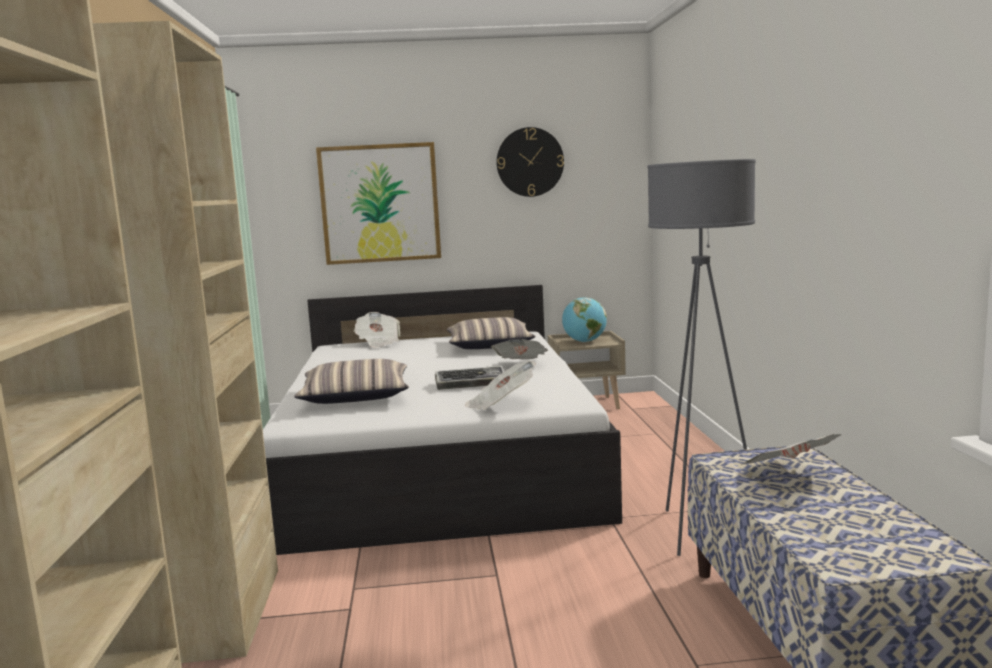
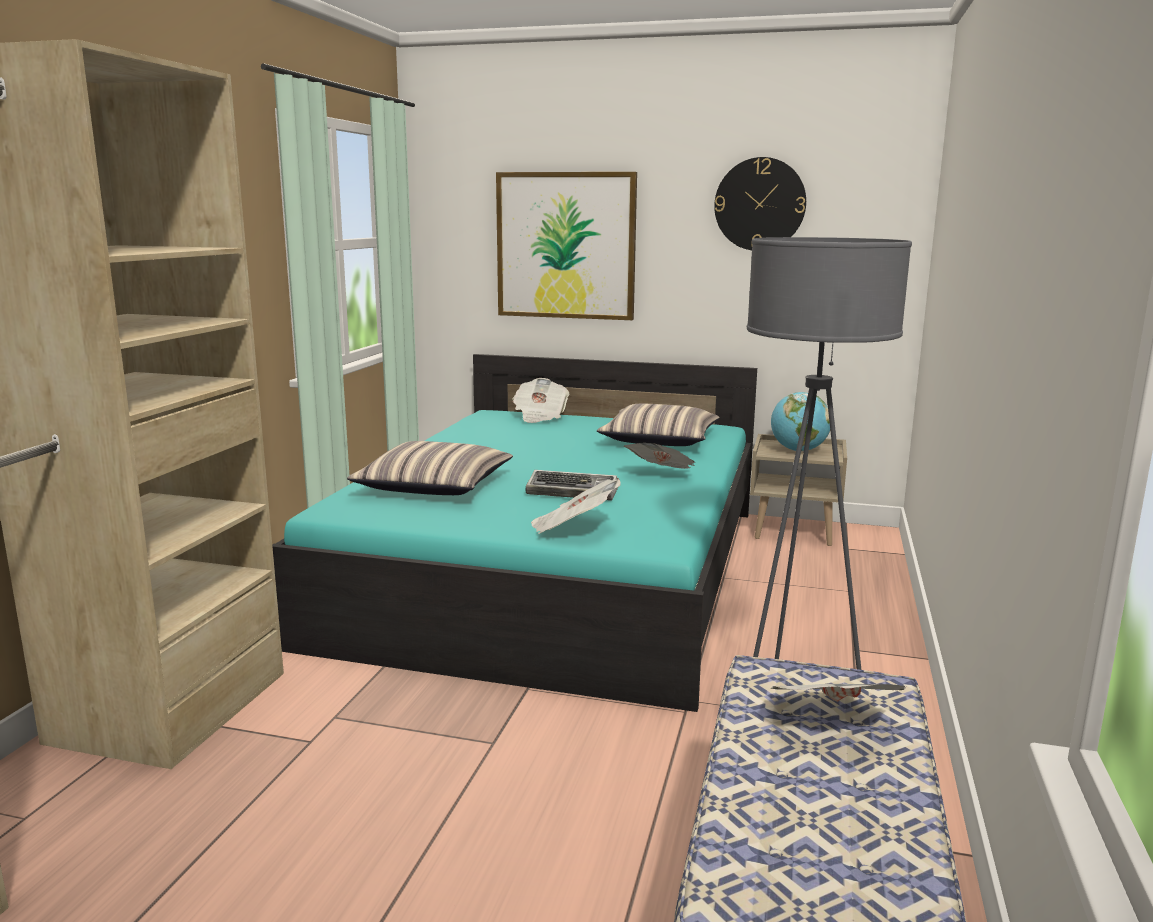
camera: 20 degrees right, 5 degrees up
(437, 459) = (556, 571): white bed -> turquoise bed

